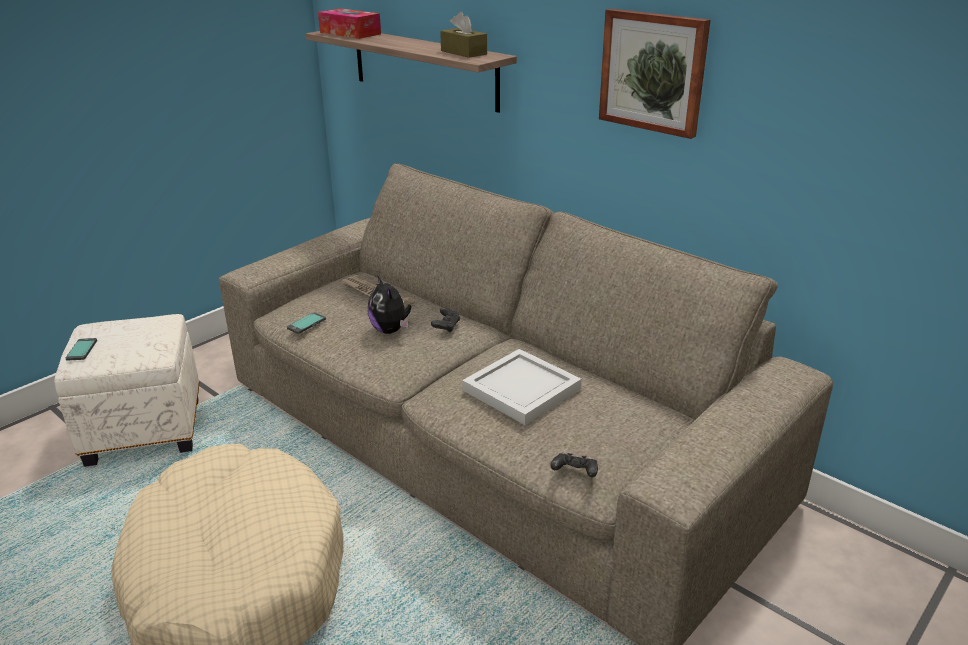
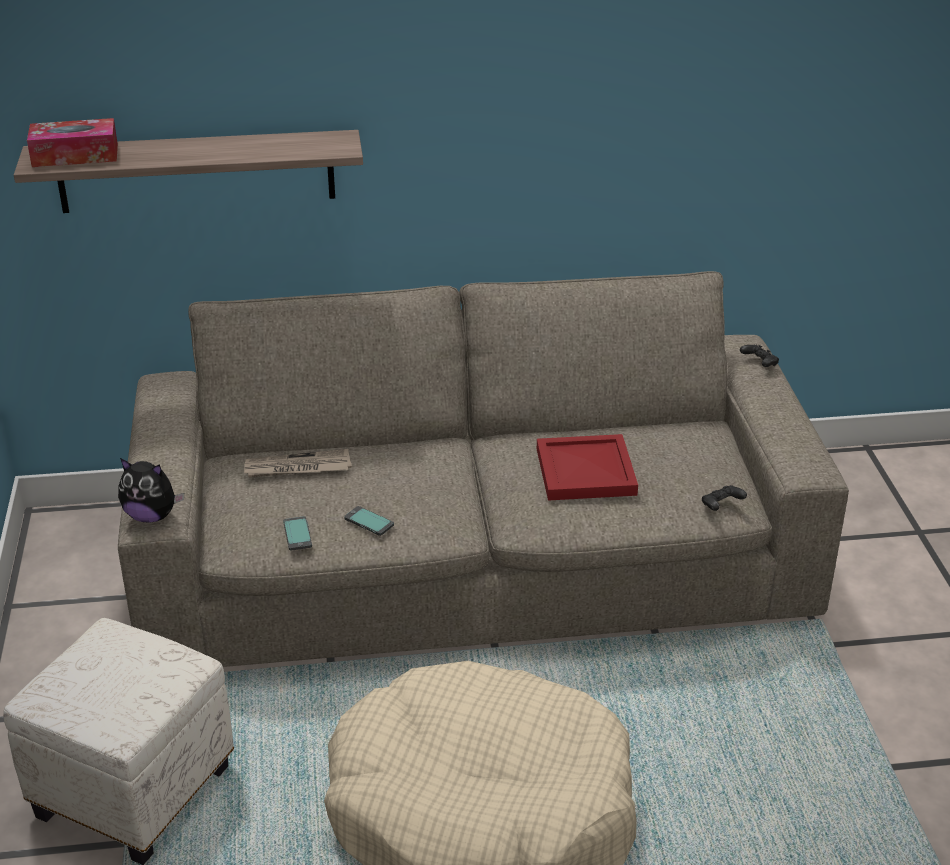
camera: 50 degrees left, 5 degrees up
(81, 350) = (95, 716): phone -> phone (369, 522)
(390, 330) = (387, 491): plush toy -> plush toy (151, 516)
(446, 327) = (424, 459): black game controller -> black game controller (759, 363)
(463, 52) = (299, 143): brown tissue box -> none
(519, 389) = (584, 472): white tray -> red tray
(653, 72) = (546, 113): picture -> none

